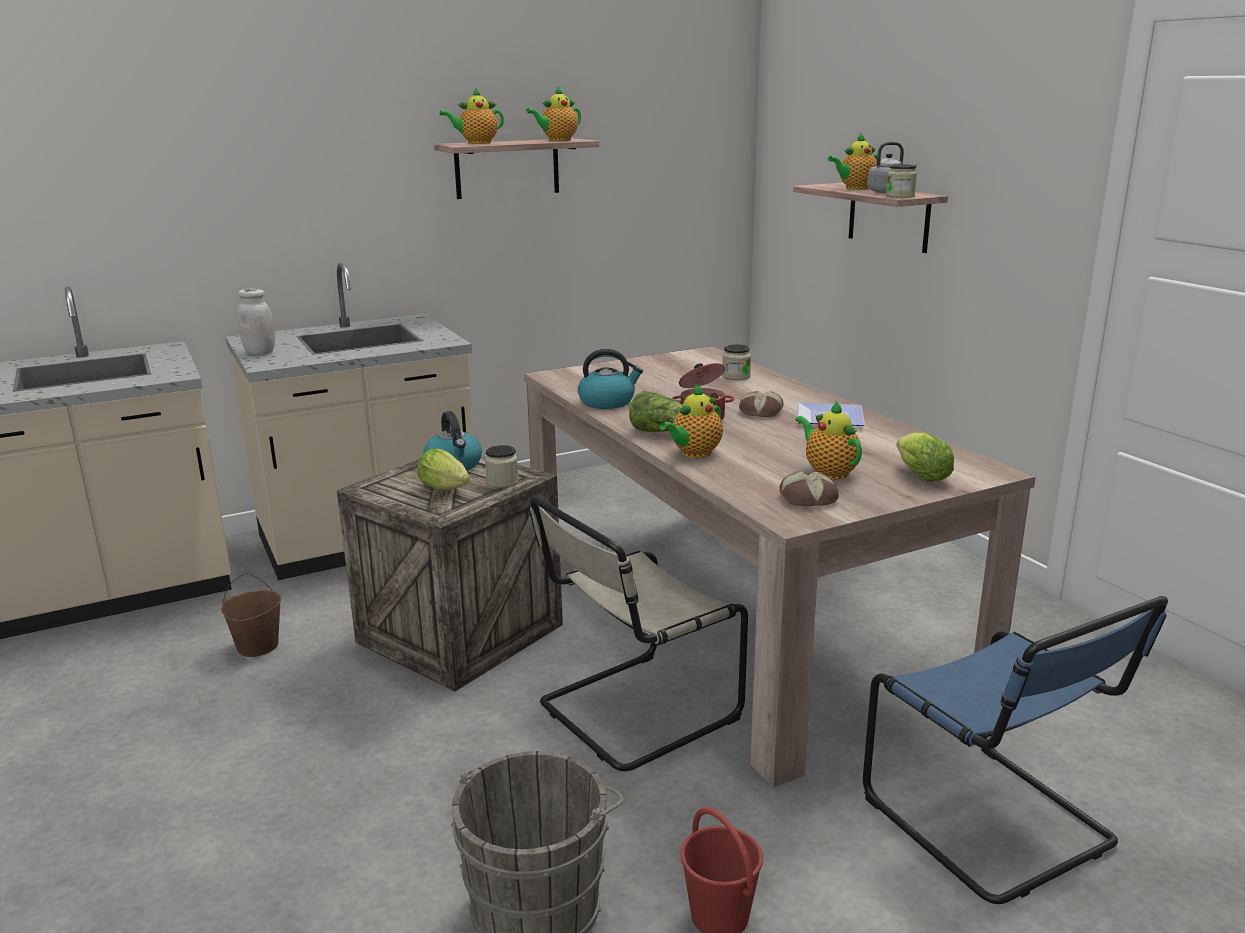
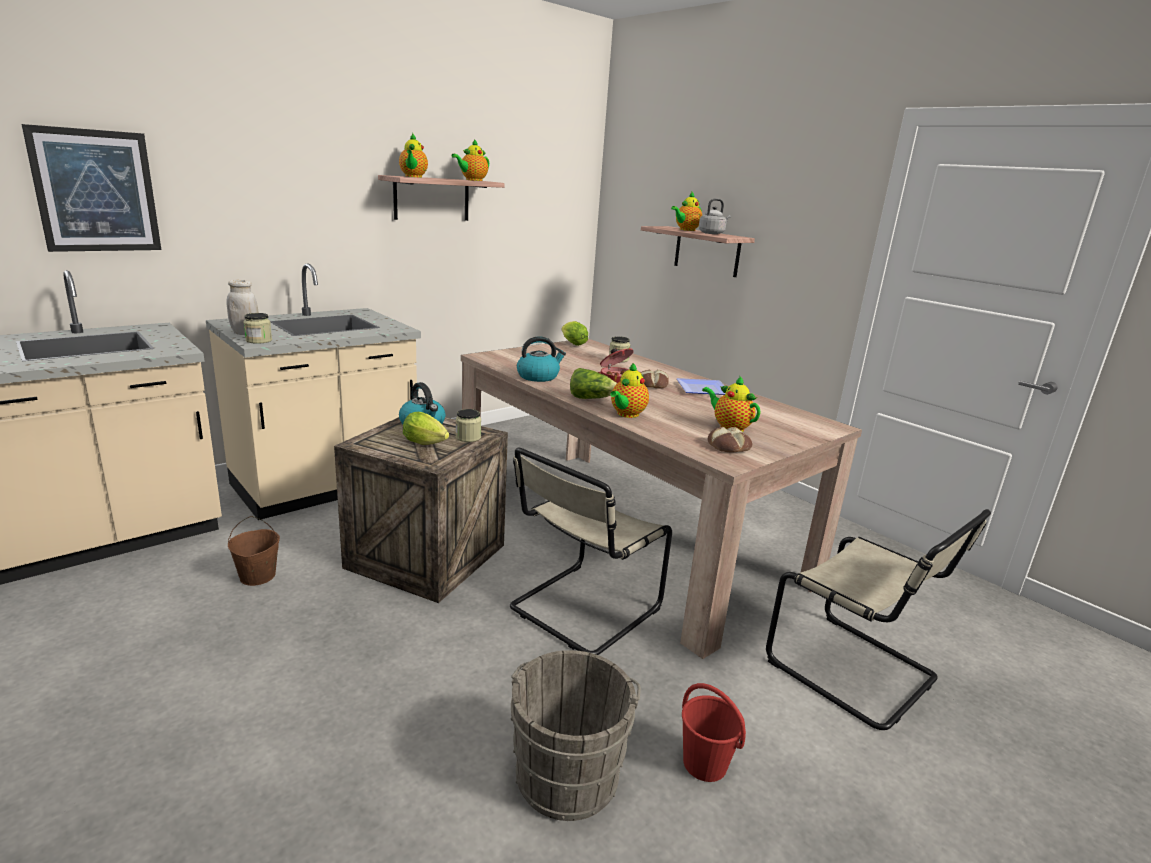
camera: 15 degrees left, 0 degrees up
(101, 193) = (96, 191): none -> picture
(476, 143) = (413, 177): teapot -> teapot turned 60 degrees counterclockwise
(900, 196) = (725, 236): jar -> jar (259, 340)
(919, 475) = (789, 429): lettuce -> lettuce (572, 343)
(994, 825) = (856, 672): blue chair -> beige chair

